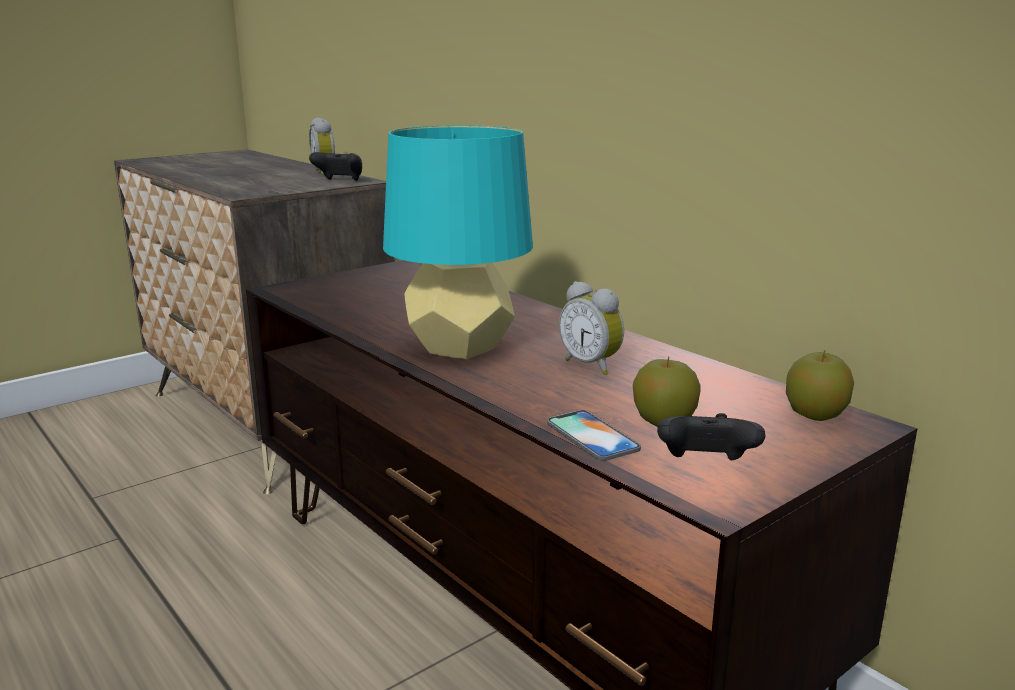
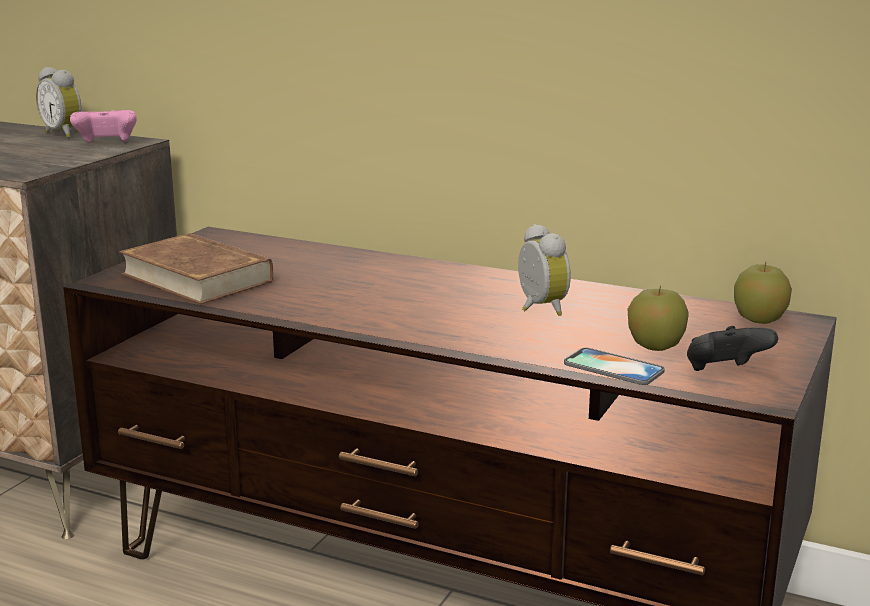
camera: 25 degrees left, 0 degrees up
(339, 181) = (106, 144): black game controller -> pink game controller
(345, 295) = (197, 277): none -> brown book
(460, 348) = (397, 312): turquoise table lamp -> none
(592, 365) = (538, 309): alarm clock -> alarm clock turned 135 degrees counterclockwise

